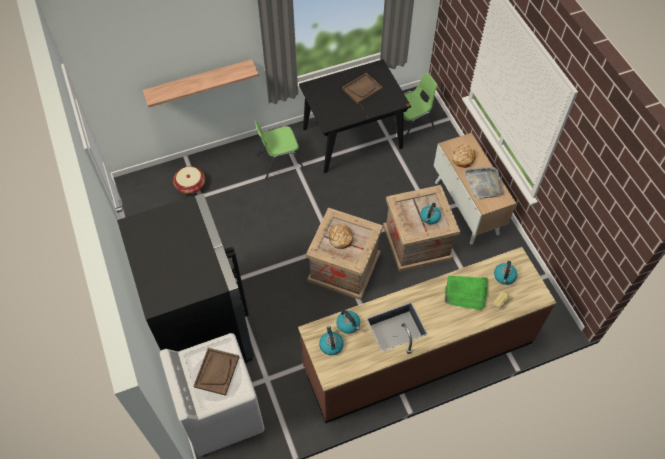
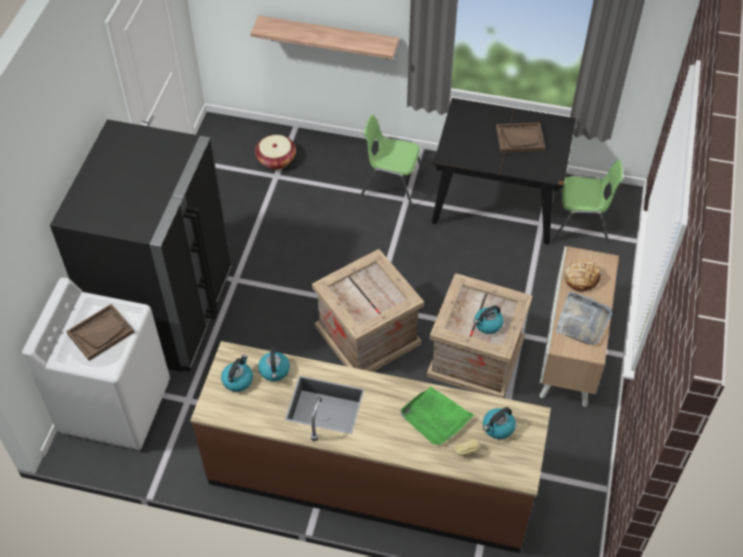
camera: 35 degrees right, 5 degrees down
(340, 238) = (364, 289): bread -> none

